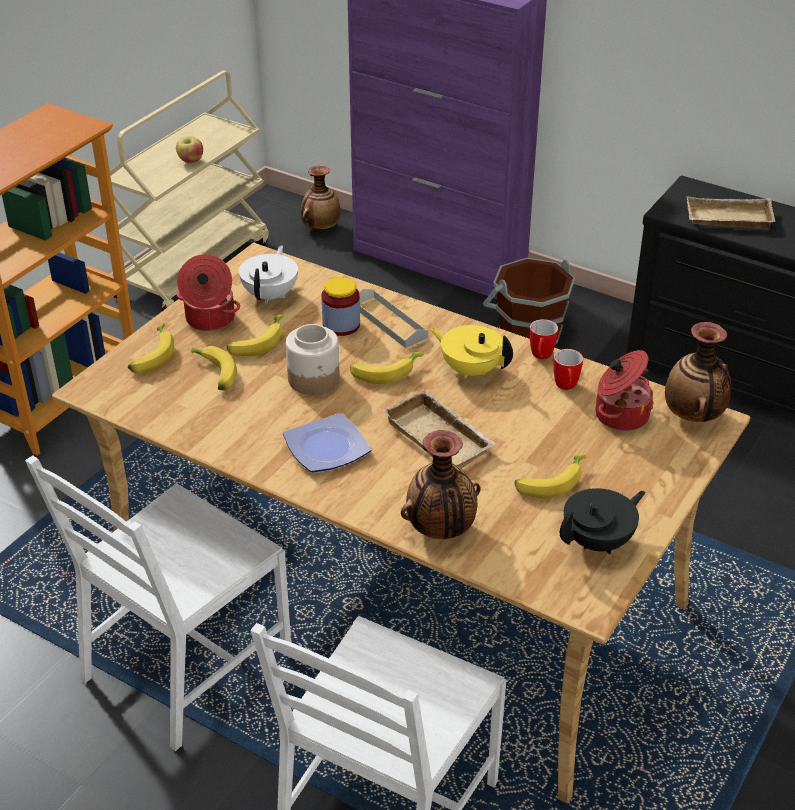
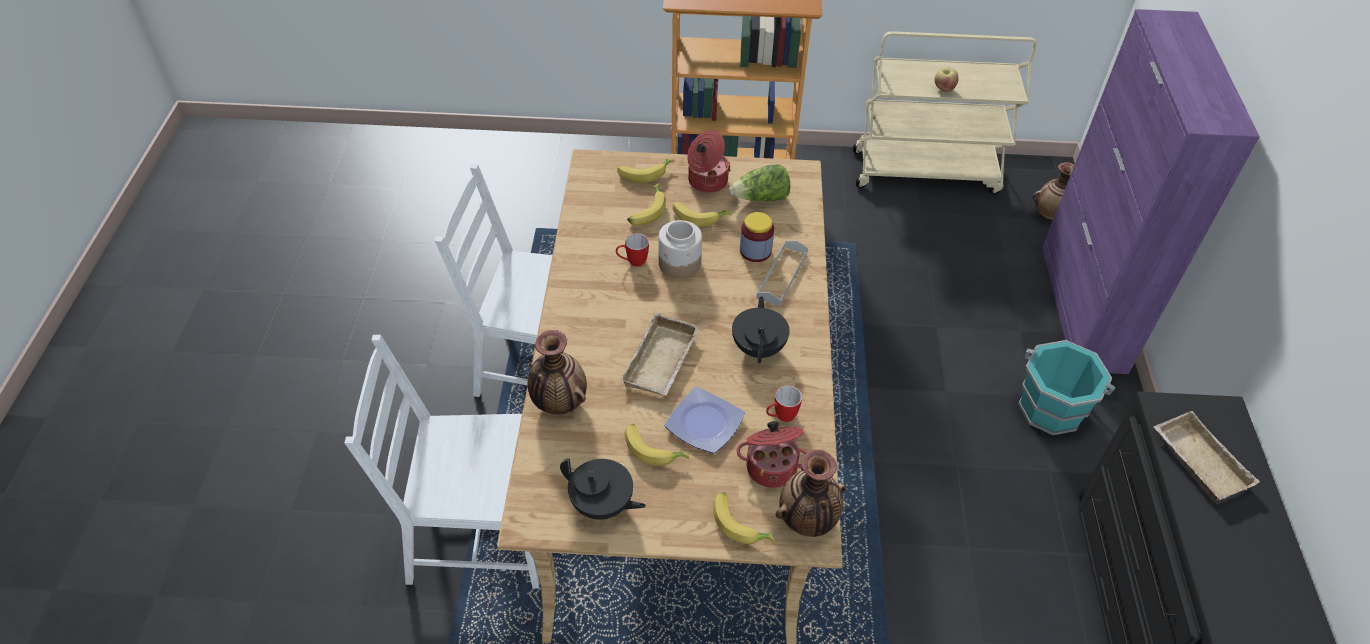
camera: 60 degrees right, 10 degrees up
(271, 295) = (761, 198): white teapot -> lettuce
(326, 449) = (606, 304): plate -> plate (702, 424)
(385, 372) = (717, 298): banana -> banana (740, 523)
(470, 369) = (759, 347): yellow teapot -> black teapot
(529, 330) = (1050, 408): brown bucket -> turquoise bucket
(540, 357) = (809, 385): mug -> mug (632, 262)

